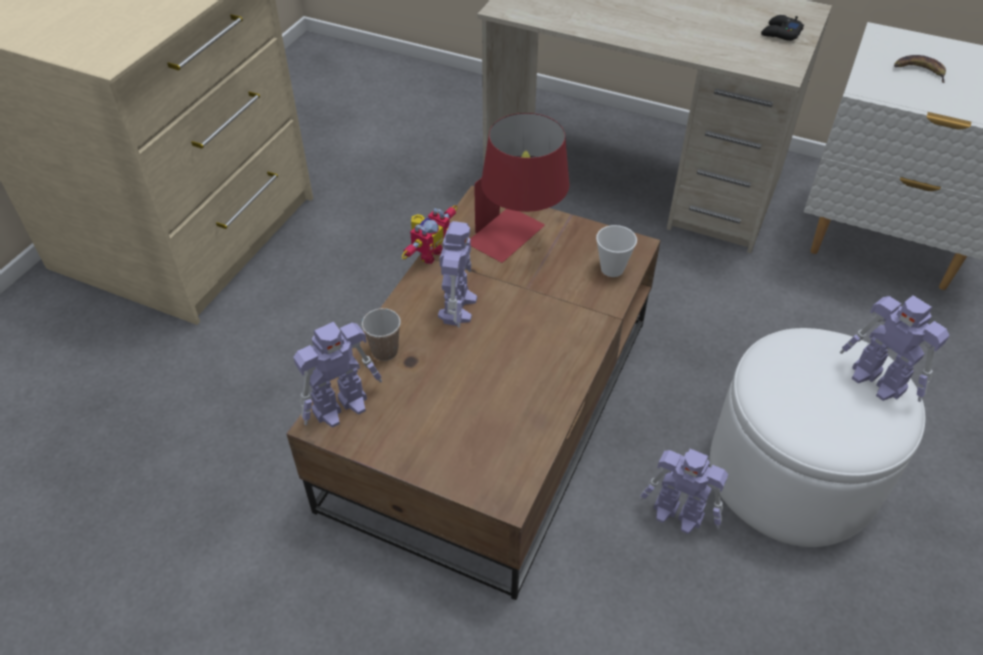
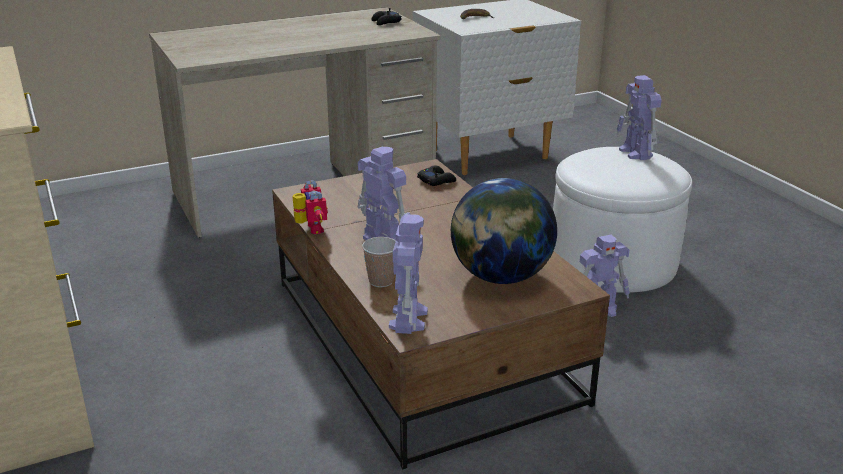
camera: 50 degrees left, 20 degrees down
(472, 425) = (500, 277): none -> globe
(518, 240) = (357, 196): red table lamp -> none
(612, 269) = (436, 180): cup -> black game controller
(878, 381) = (636, 153): toy robot -> toy robot turned 75 degrees clockwise

